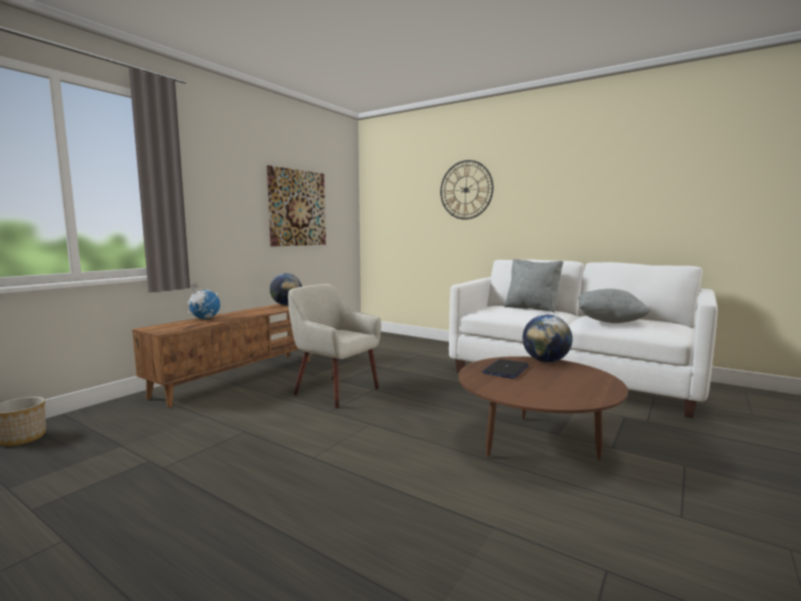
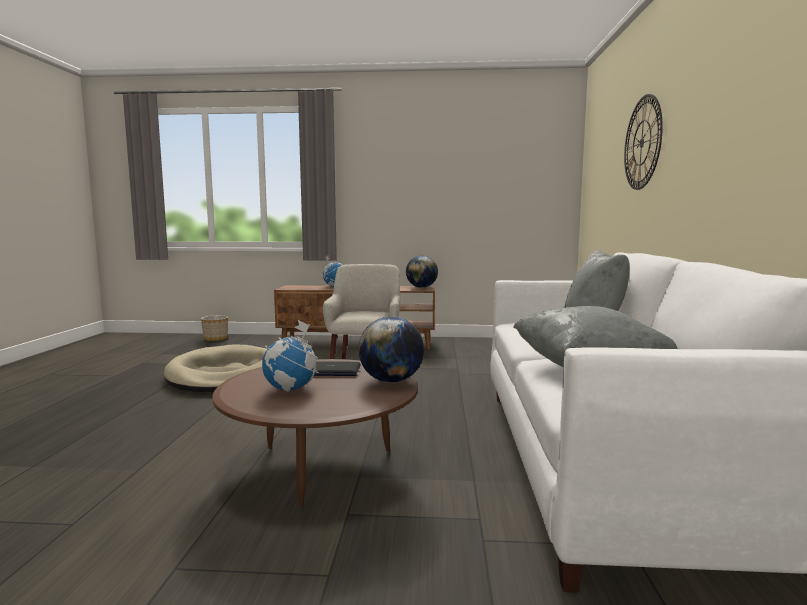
camera: 60 degrees right, 0 degrees up
(231, 452) = (225, 375): none -> beige dog bed
(297, 208) = (471, 188): picture -> none
(550, 384) = (291, 389): none -> globe

